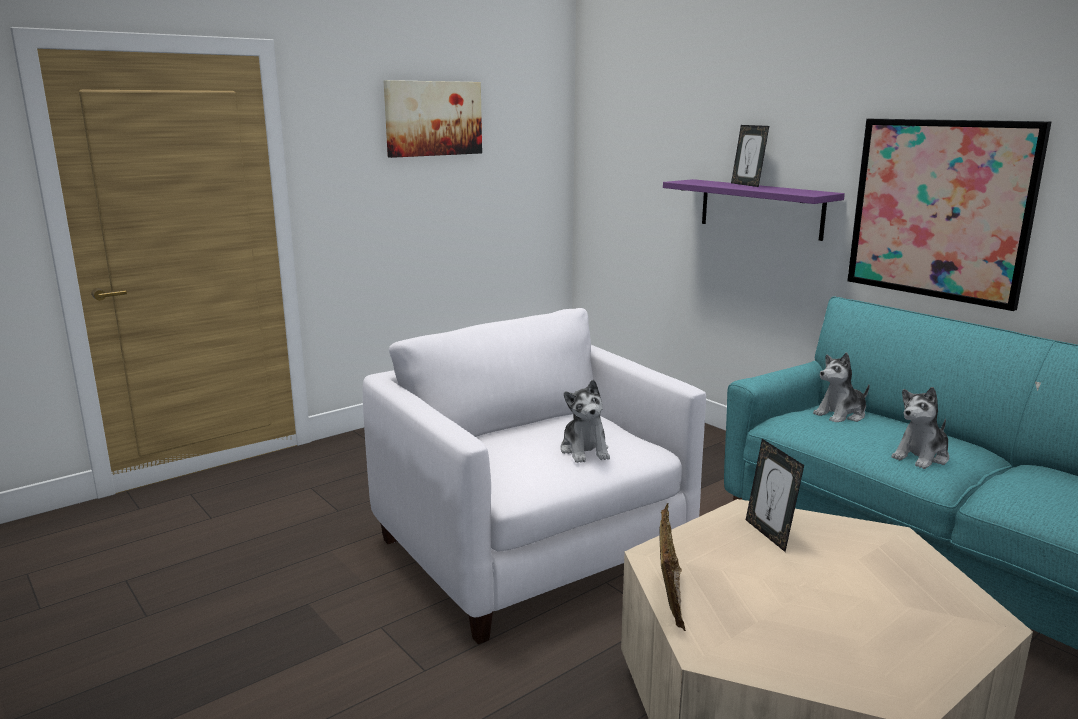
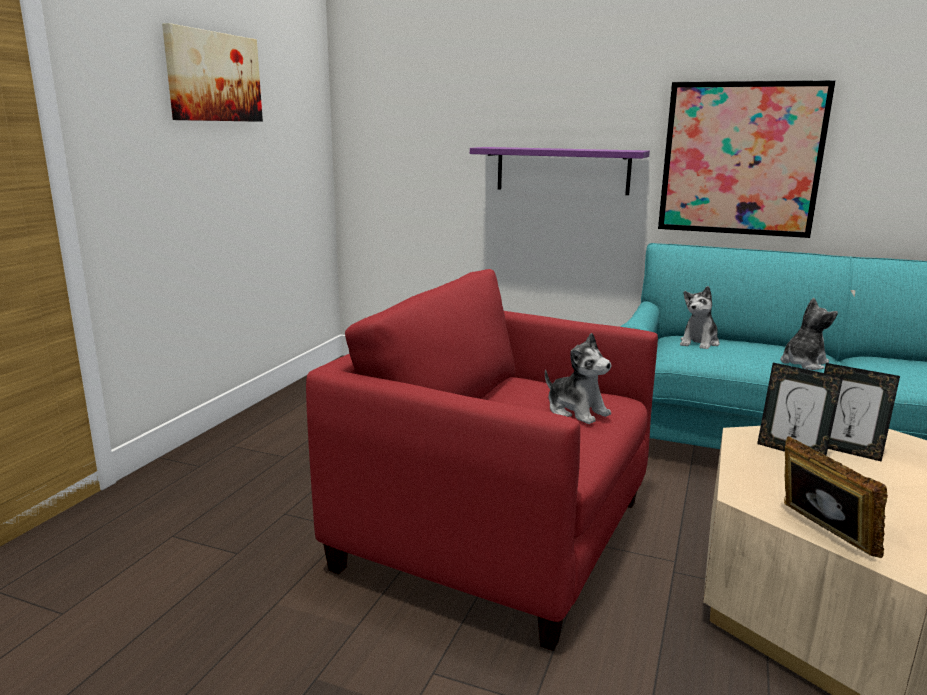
camera: 30 degrees left, 0 degrees up
(532, 551) = (496, 534): white armchair -> red armchair
(747, 185) = (551, 148): picture frame -> picture frame (845, 450)
(921, 457) = (802, 363): plush toy -> plush toy turned 150 degrees counterclockwise

